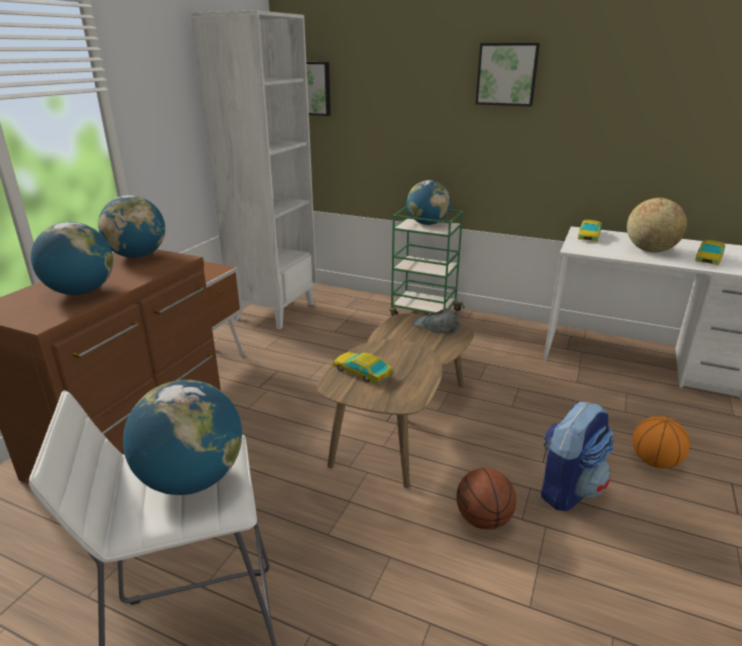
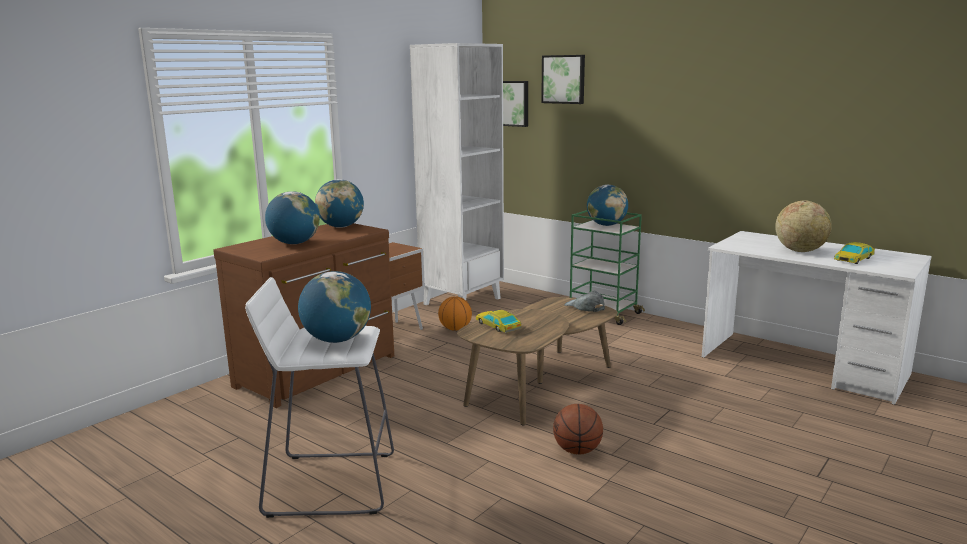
camera: 15 degrees right, 10 degrees down
(507, 74) = (678, 91): picture -> picture (564, 79)
(568, 489) = (665, 442): backpack -> none
(589, 236) = (750, 238): toy car -> none
(654, 462) = (762, 435): basketball -> basketball (455, 329)

